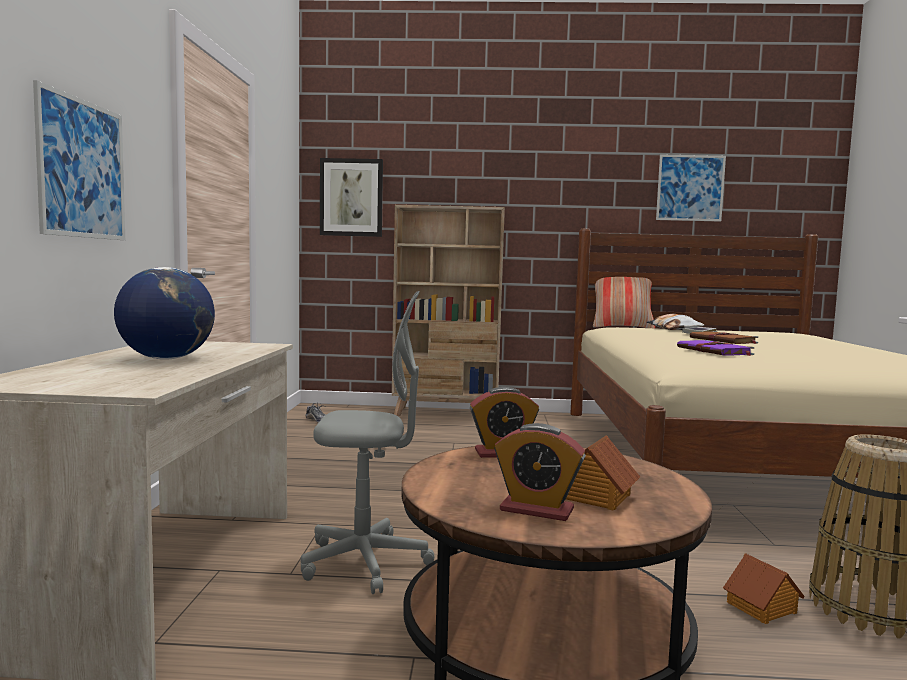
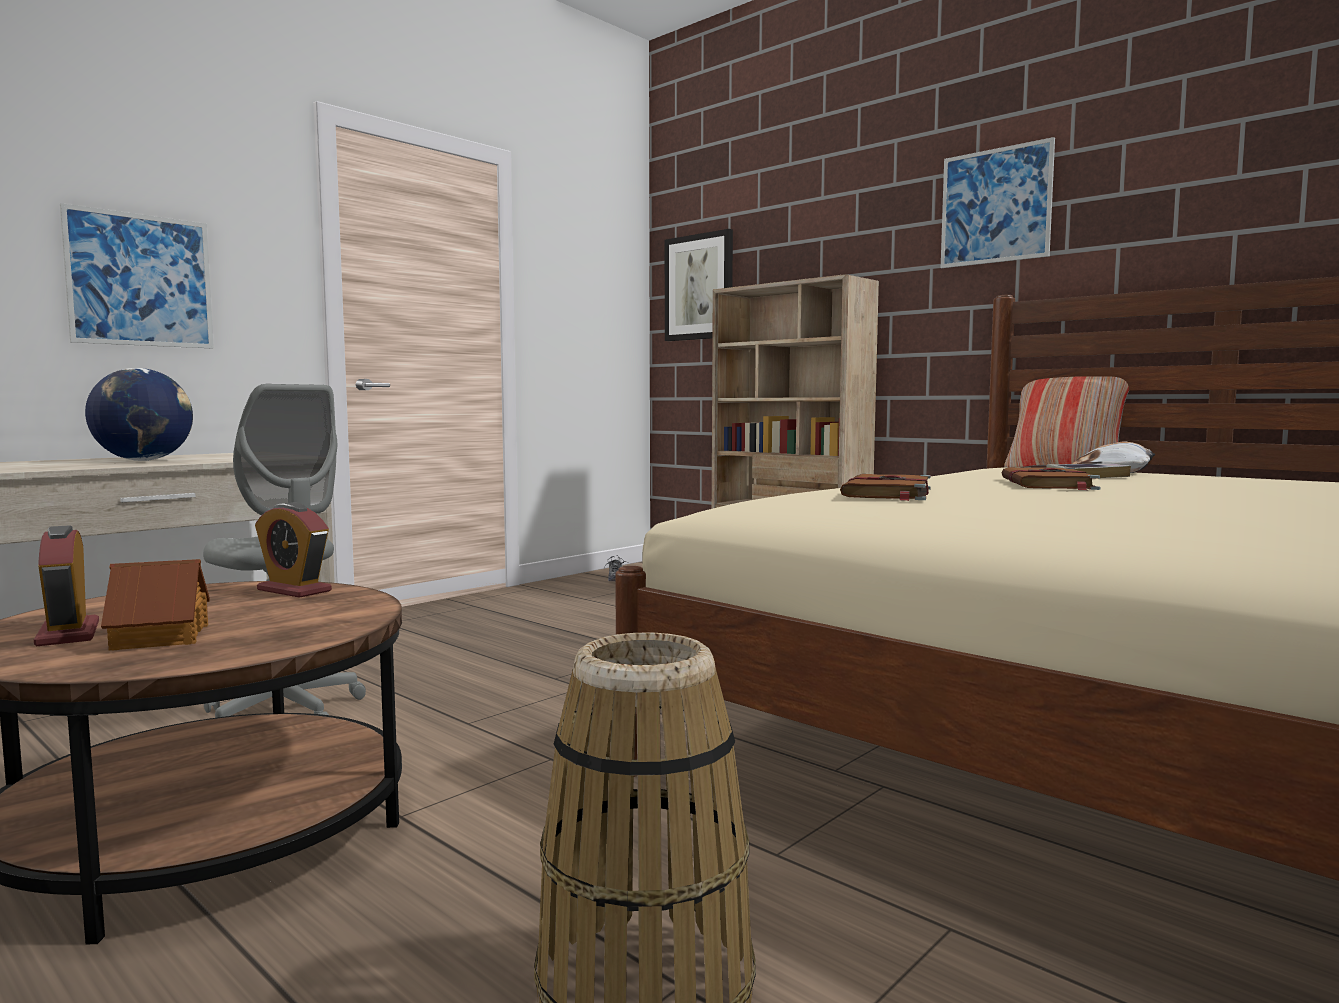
camera: 40 degrees right, 0 degrees up
(690, 188) = (1222, 191): picture -> picture (995, 206)
(715, 351) = (887, 493): purple book -> brown book
(762, 608) = (497, 909): toy house -> none

